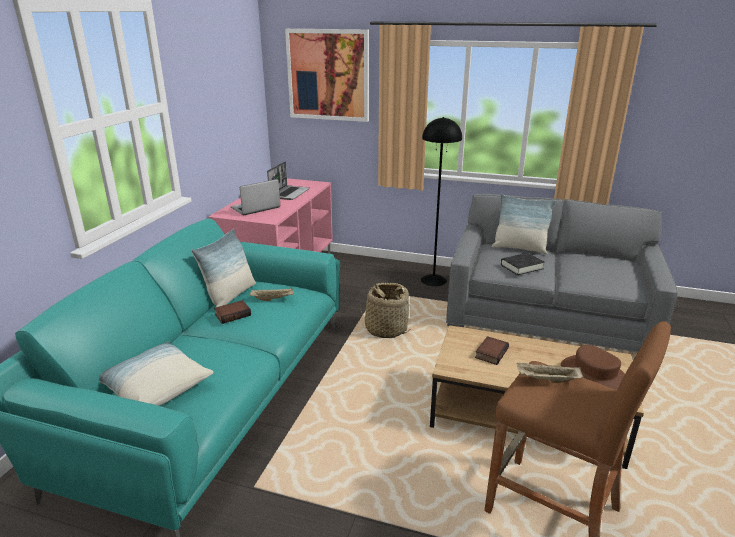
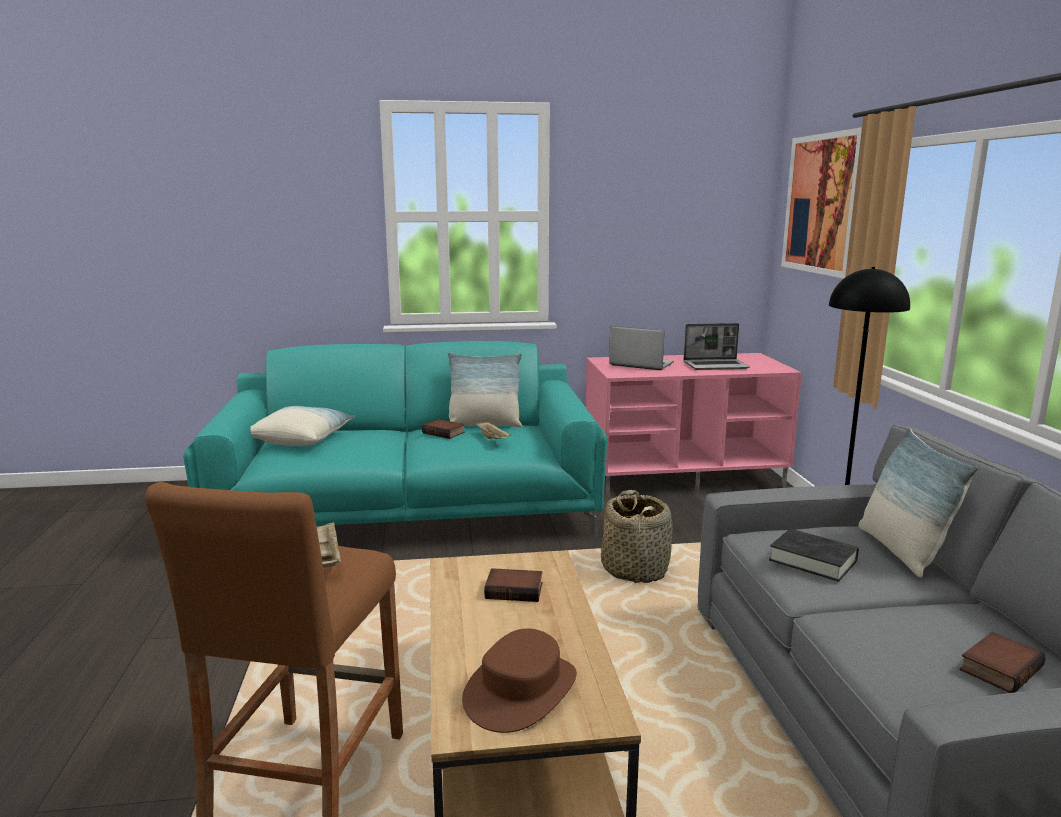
camera: 65 degrees right, 10 degrees down
(615, 267) = (998, 667): none -> book

